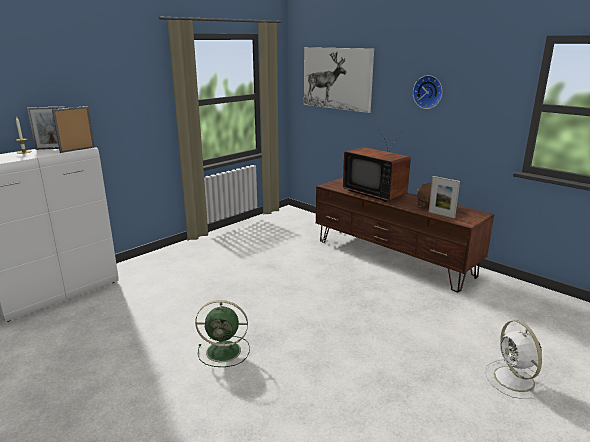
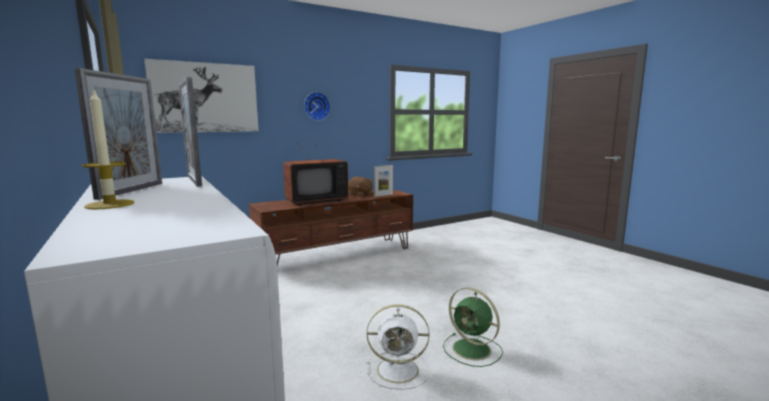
camera: 75 degrees left, 10 degrees down
(225, 351) = (473, 350): green fan -> green fan turned 120 degrees clockwise
(515, 380) = (510, 256): white fan -> white fan (399, 370)

